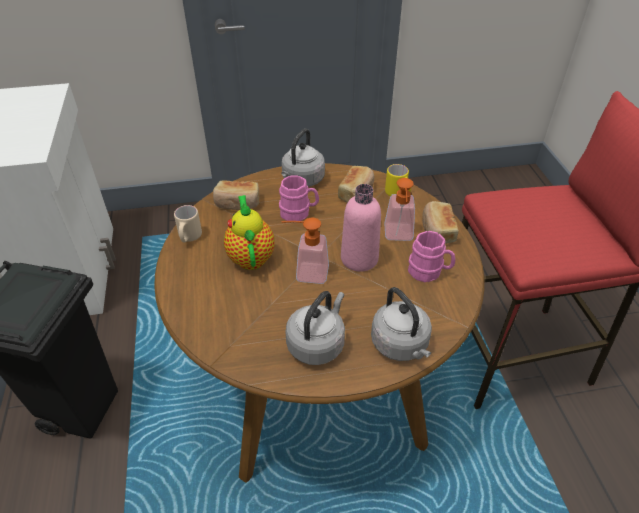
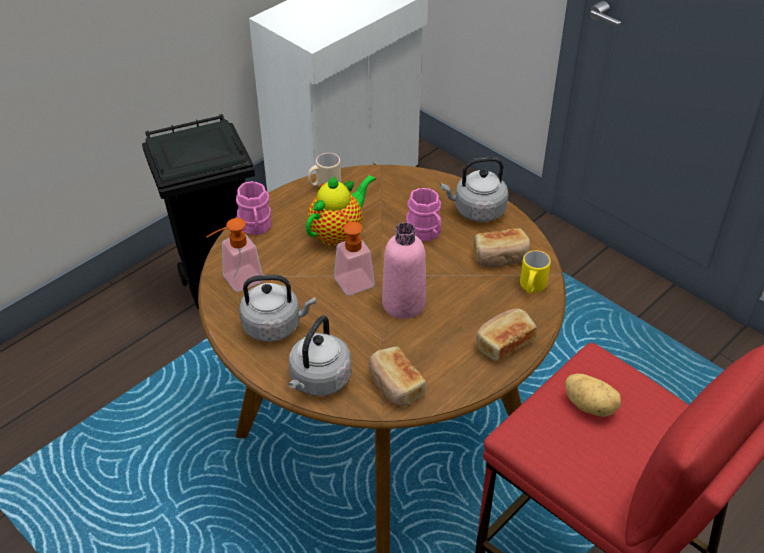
camera: 55 degrees right, 0 degrees up
(237, 203) = (398, 188): bread -> bread (395, 385)
(398, 236) = (464, 317): soap dispenser -> soap dispenser (236, 281)
(429, 272) = (433, 362): pink mug -> pink mug (256, 227)
(526, 219) = (590, 405): none -> potato

